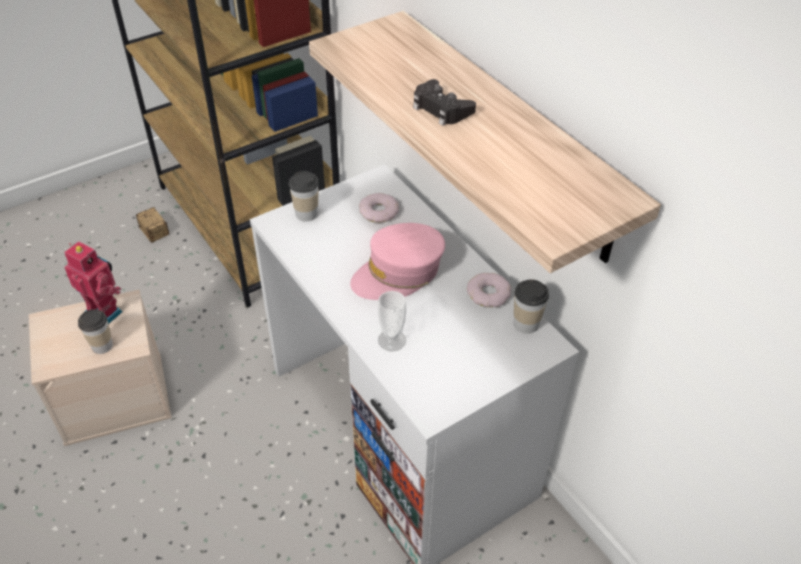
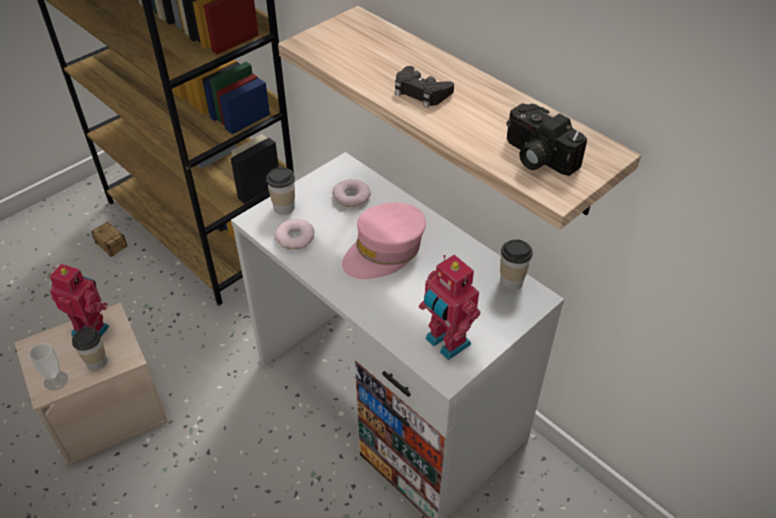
camera: 10 degrees left, 0 degrees up
(392, 340) = (394, 314): cup -> cup (56, 380)
(438, 379) = (445, 343): none -> toy robot
(488, 294) = (471, 258): donut -> donut (295, 237)
(543, 192) = (536, 157): none -> camera

